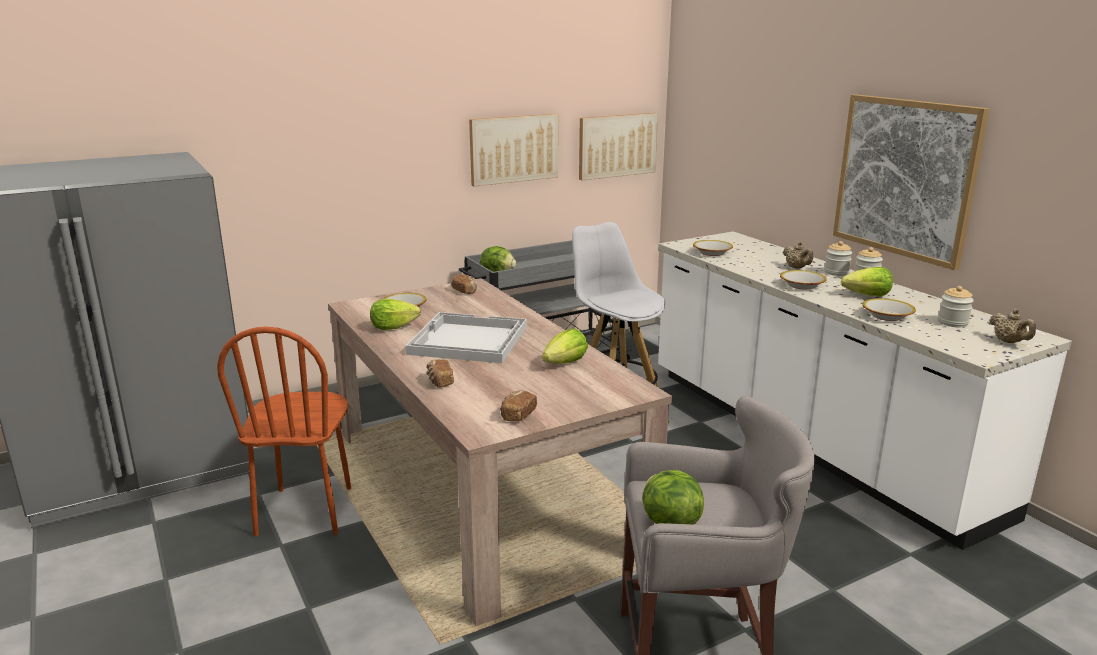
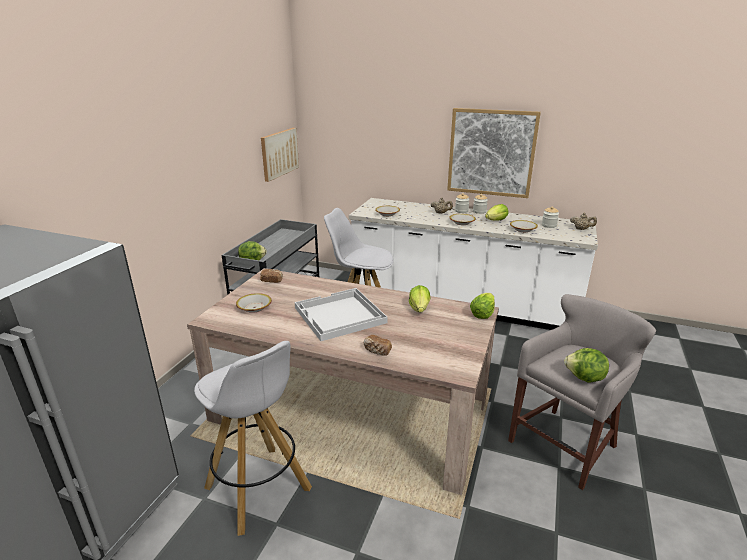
camera: 40 degrees left, 5 degrees up
(305, 511) = (259, 489): brown chair -> white stool
(393, 327) = (274, 325): lettuce -> lettuce (482, 314)
(513, 149) = (231, 167): picture -> none
(517, 415) = (457, 353): bread -> none

